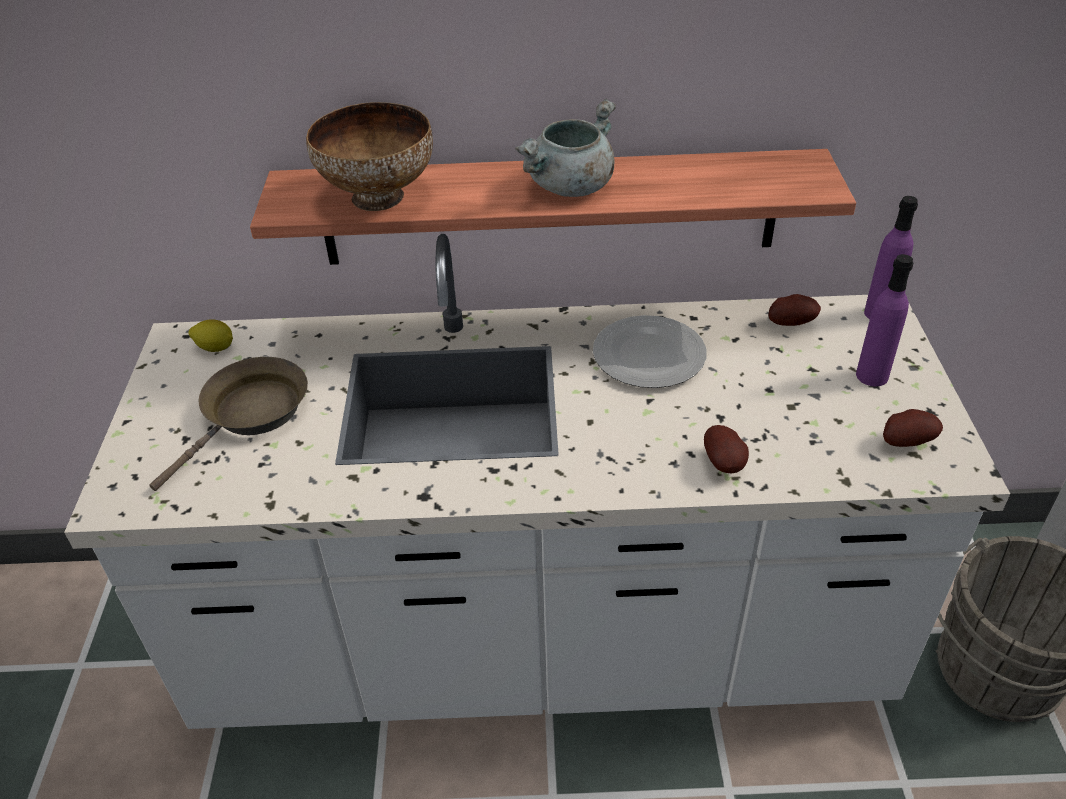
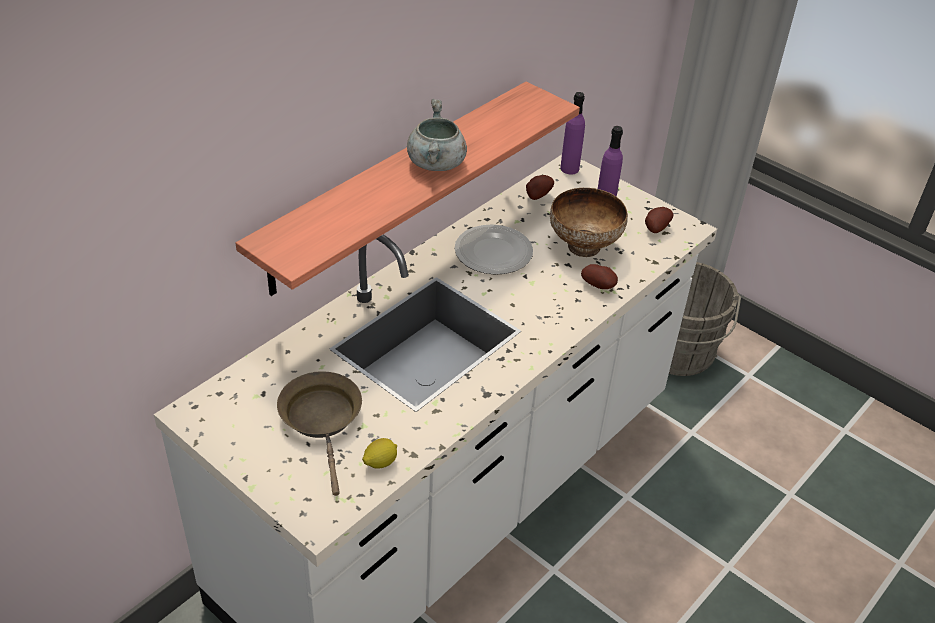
camera: 50 degrees left, 0 degrees up
(216, 348) = (230, 400): lemon -> lemon (380, 462)
(380, 197) = (341, 223): bowl -> bowl (584, 246)

